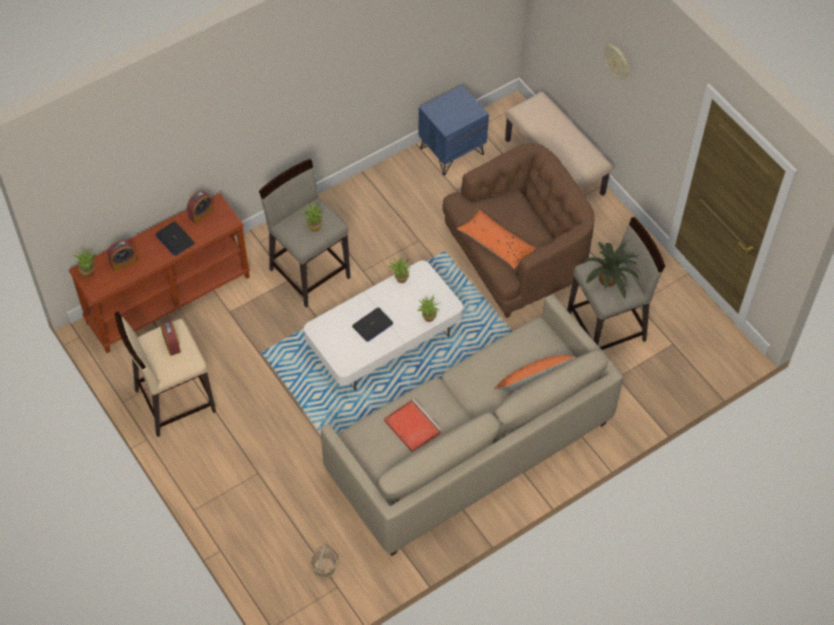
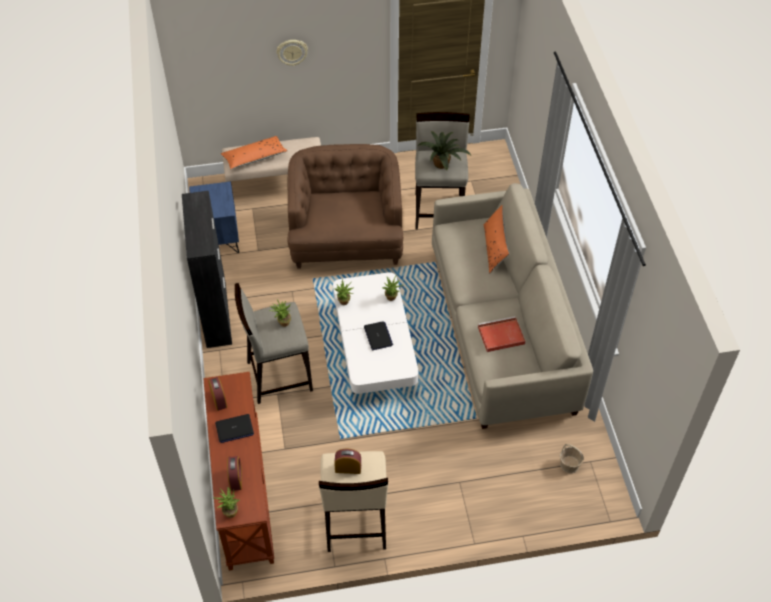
camera: 65 degrees left, 5 degrees down
(357, 191) = (216, 314): none -> black cabinet
(496, 244) = (356, 224): orange pillow -> orange pillow (254, 157)

